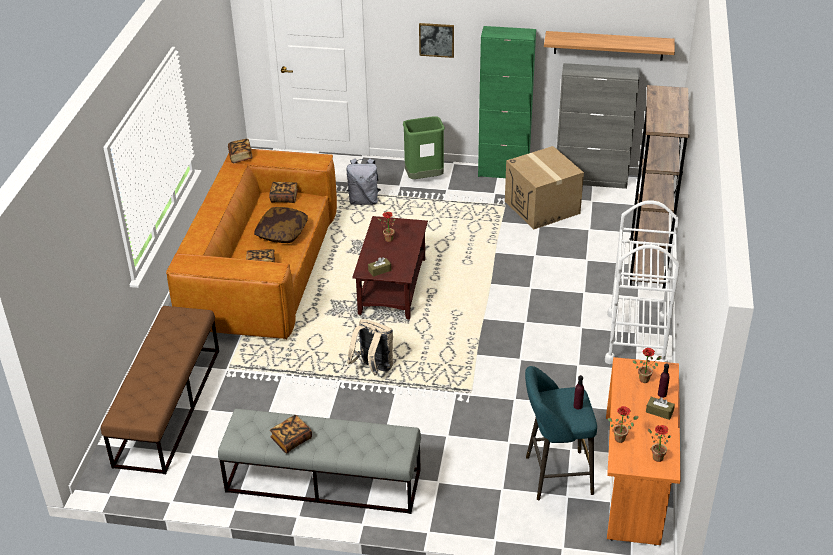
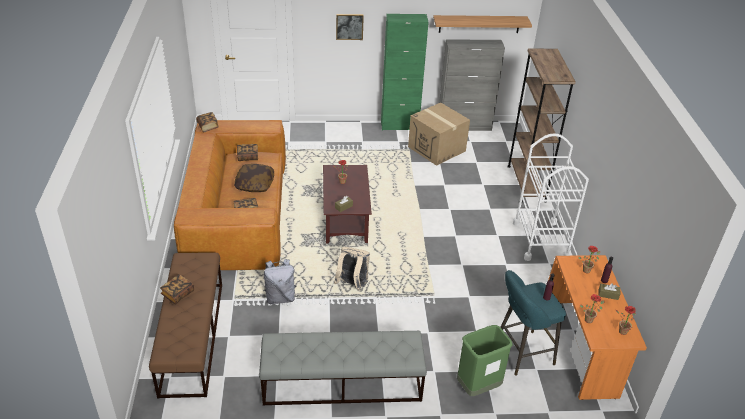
camera: 15 degrees left, 0 degrees up
(291, 440) = (320, 354): book -> book (178, 294)
(364, 201) = (302, 155): grey backpack -> grey backpack (280, 297)
(424, 178) = (342, 134): green trash can -> green trash can (478, 387)

